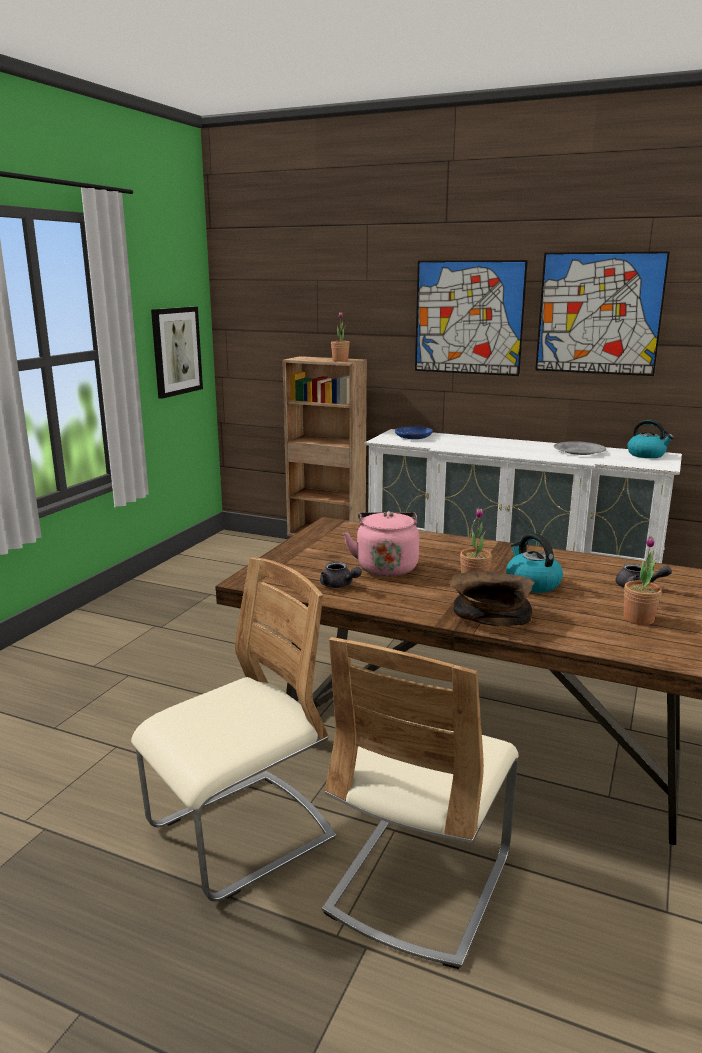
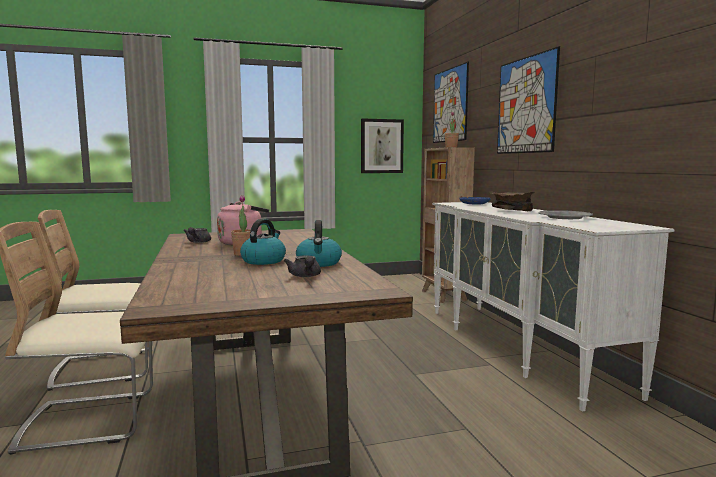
camera: 50 degrees right, 10 degrees down
(240, 835) = (106, 369): beige chair -> beige chair turned 150 degrees clockwise
(488, 617) = (185, 261): brown bowl -> brown bowl (511, 210)
(599, 313) = (607, 83): picture -> picture (450, 105)
(638, 619) = (231, 282): potted plant -> none
(647, 455) = (623, 224): kettle -> kettle (319, 263)

